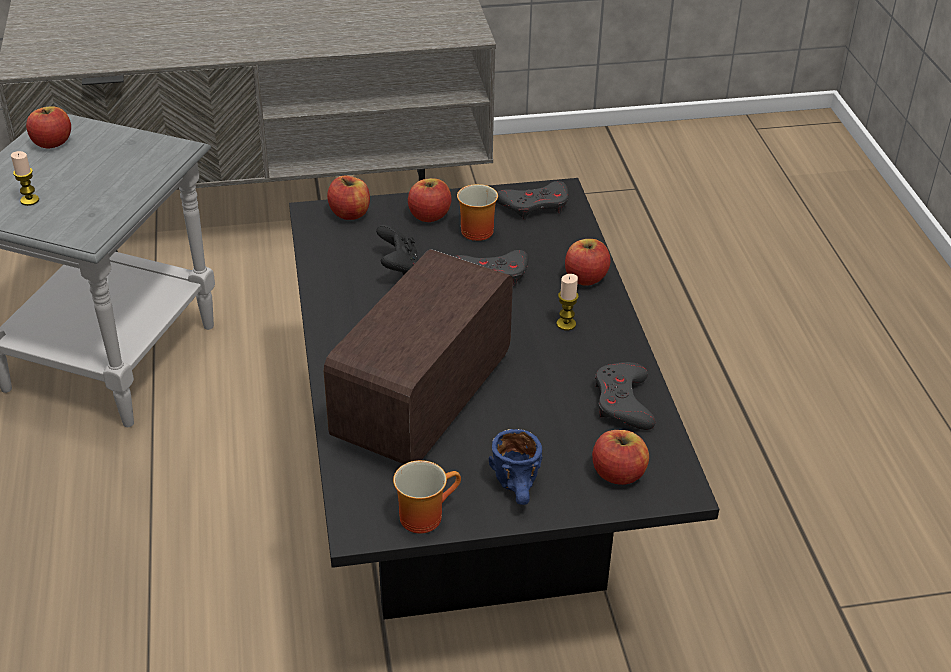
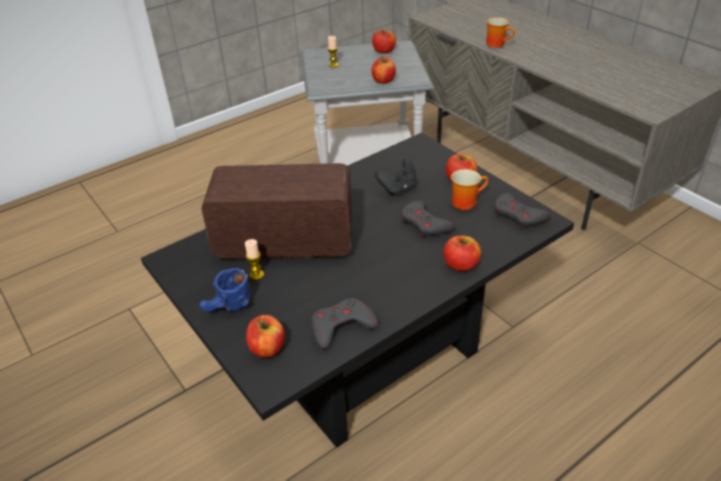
camera: 65 degrees right, 0 degrees up
(350, 213) = (432, 153): apple -> apple (383, 81)
(424, 514) = (188, 277): mug -> mug (497, 44)
(566, 324) = (402, 273): candle -> candle (256, 275)

